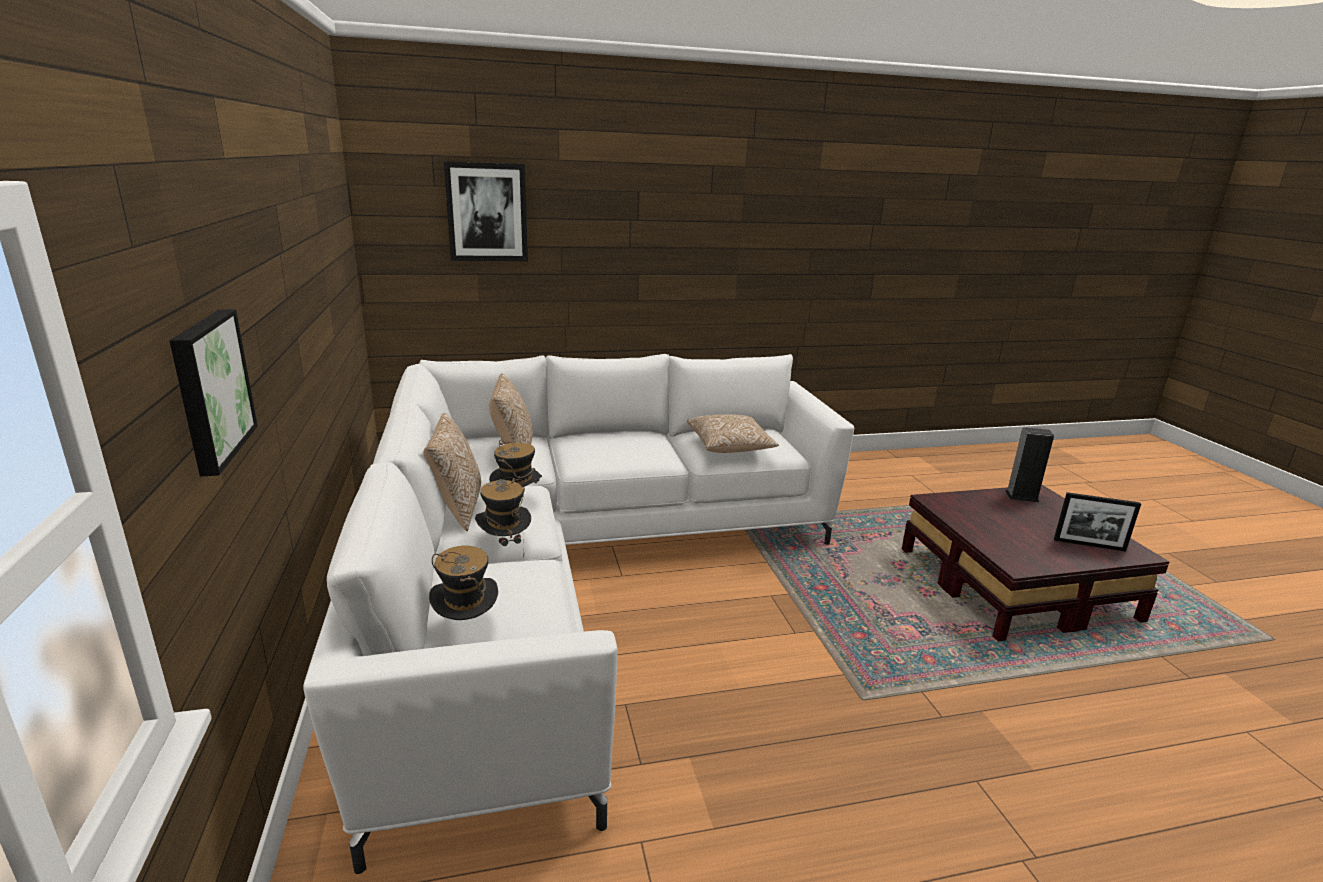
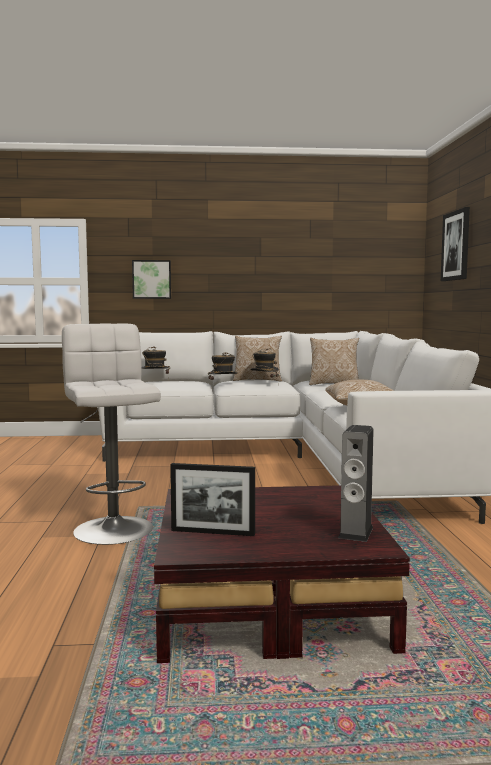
camera: 100 degrees right, 15 degrees down
(956, 703) = (114, 530): none -> white stool
(1089, 545) = (212, 532): picture frame -> picture frame turned 105 degrees counterclockwise

